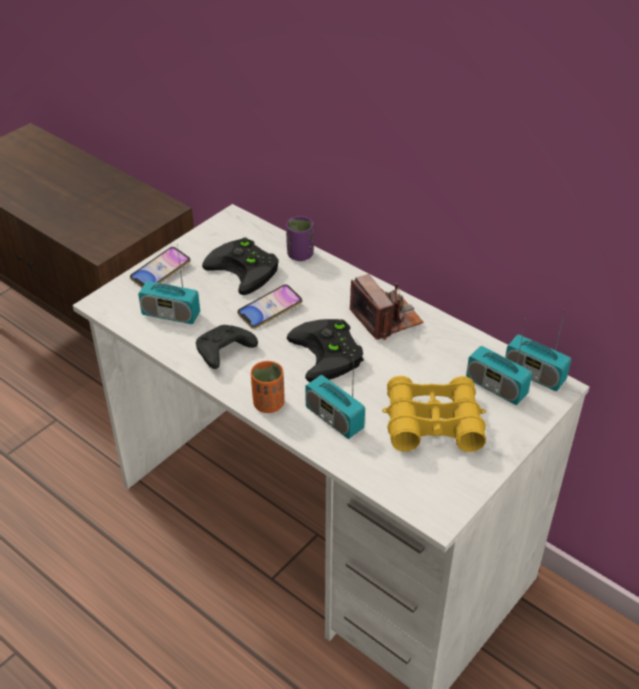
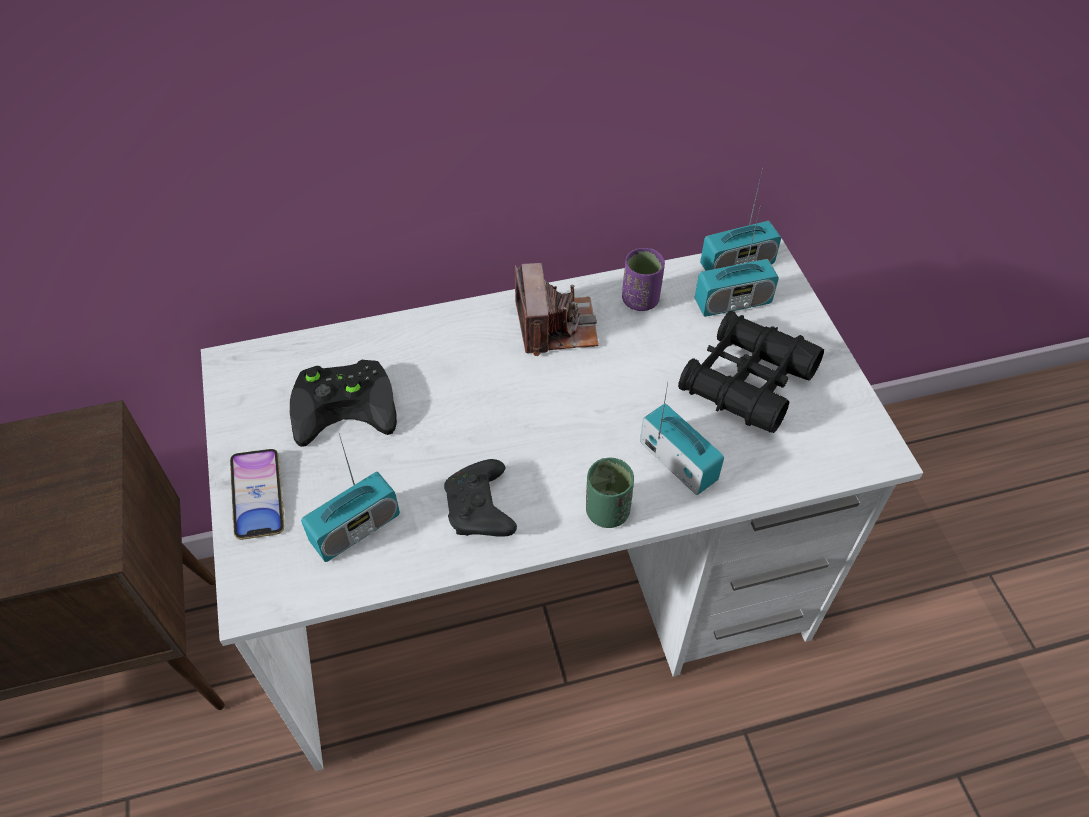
camera: 55 degrees left, 10 degrees up
(268, 404) = (607, 511): orange cup -> green cup
(270, 310) = (444, 421): phone -> none
(300, 255) = (373, 338): purple cup -> purple cup (640, 300)
(330, 354) = (572, 408): black game controller -> none
(334, 418) = (678, 462): radio -> radio turned 120 degrees counterclockwise
(386, 318) = (556, 326): camera -> camera turned 75 degrees clockwise
(432, 423) = (746, 381): yellow binoculars -> black binoculars

